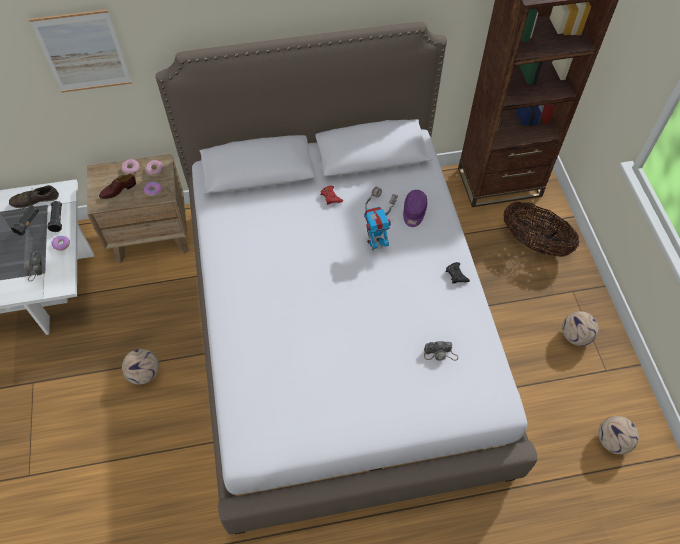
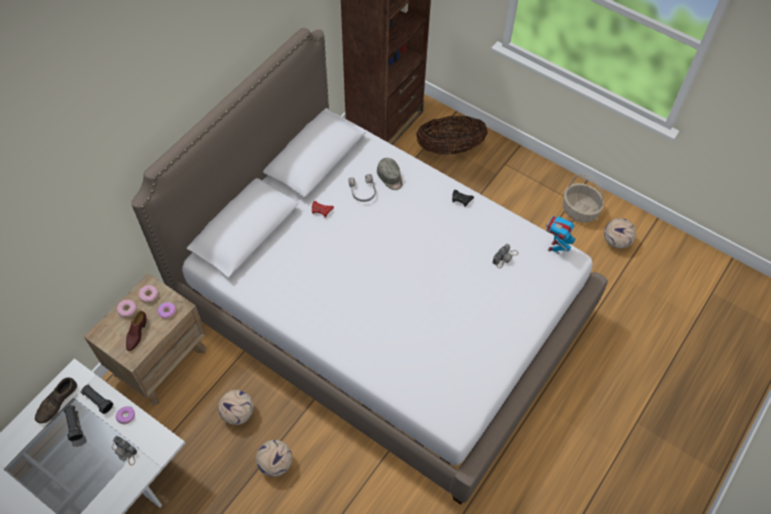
camera: 45 degrees left, 0 degrees up
(83, 52) = (65, 226): picture -> none
(375, 244) = (388, 219): toy robot -> toy robot (555, 248)
(414, 212) = (390, 178): purple cap -> grey cap
(575, 335) = (534, 192): football -> football (238, 413)
(604, 385) = (580, 210): none -> basket

